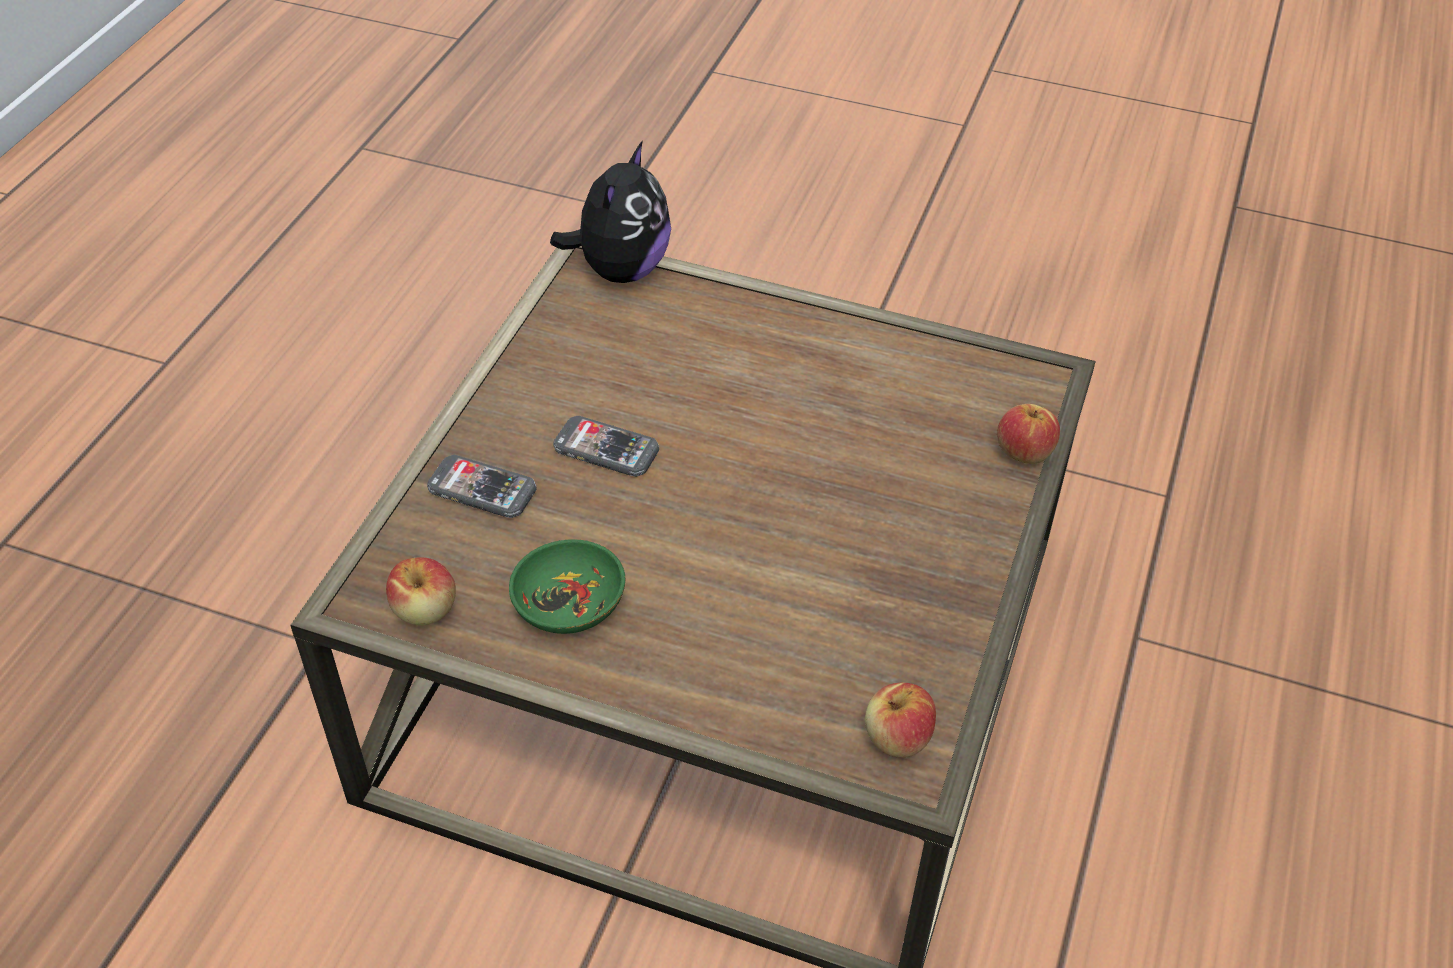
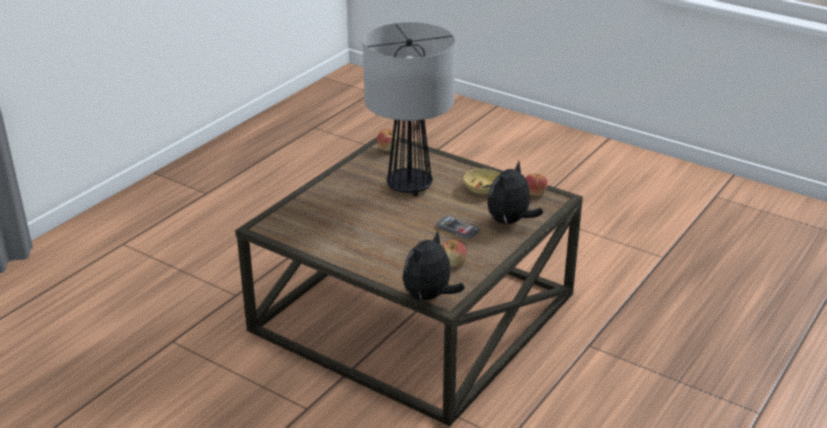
camera: 165 degrees left, 15 degrees down
(482, 489) = (510, 222): phone -> plush toy
(569, 604) = (483, 189): green bowl -> beige bowl
(770, 579) = (409, 186): none -> table lamp
(1024, 451) = (292, 205): apple -> apple (453, 263)

